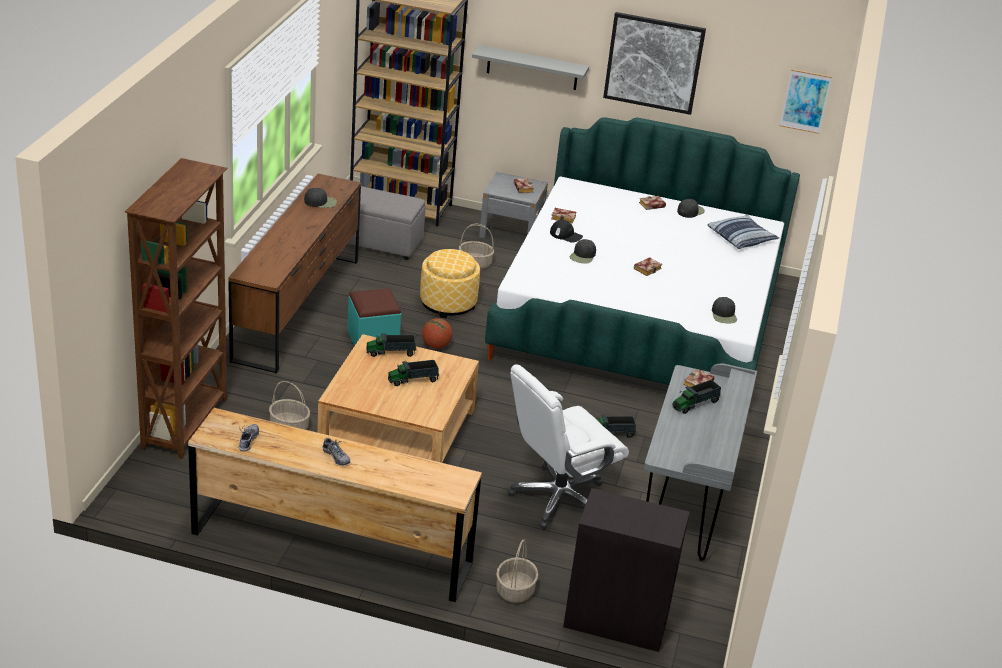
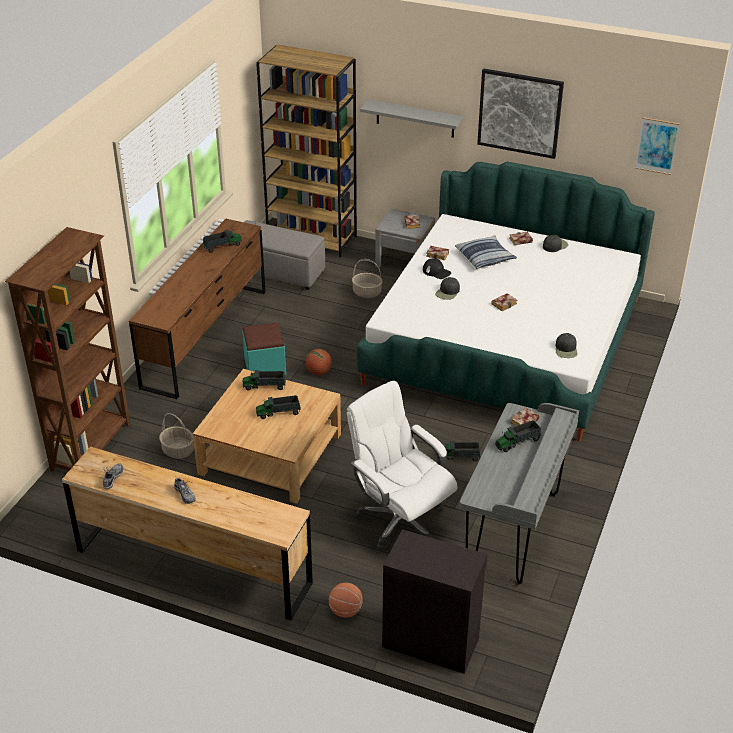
camera: 10 degrees right, 5 degrees up
(321, 202) = (222, 246): black cap -> toy truck
(448, 303) = (336, 331): ottoman -> none
(515, 591) = (346, 611): basket -> basketball
(558, 499) = (400, 521): white office chair -> white office chair turned 75 degrees clockwise
(741, 238) = (597, 271): pillow -> pillow (485, 257)

